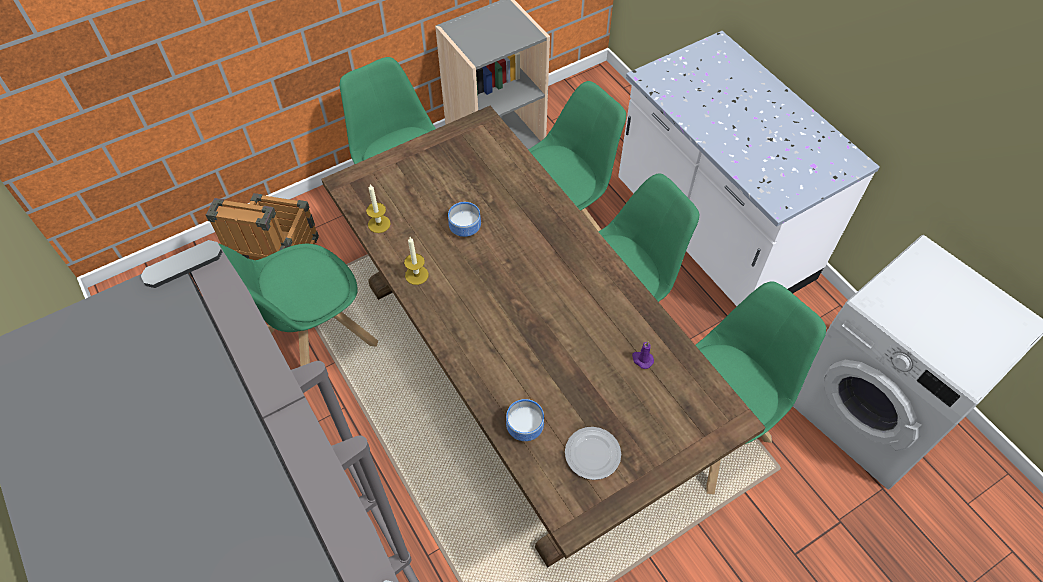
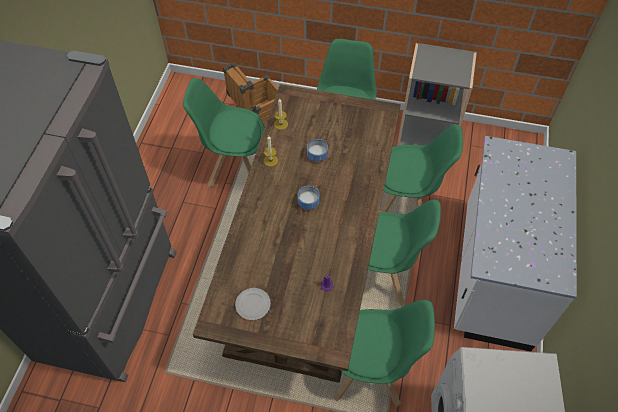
camera: 45 degrees right, 0 degrees up
(523, 427) = (237, 266): bowl -> bowl (307, 202)

